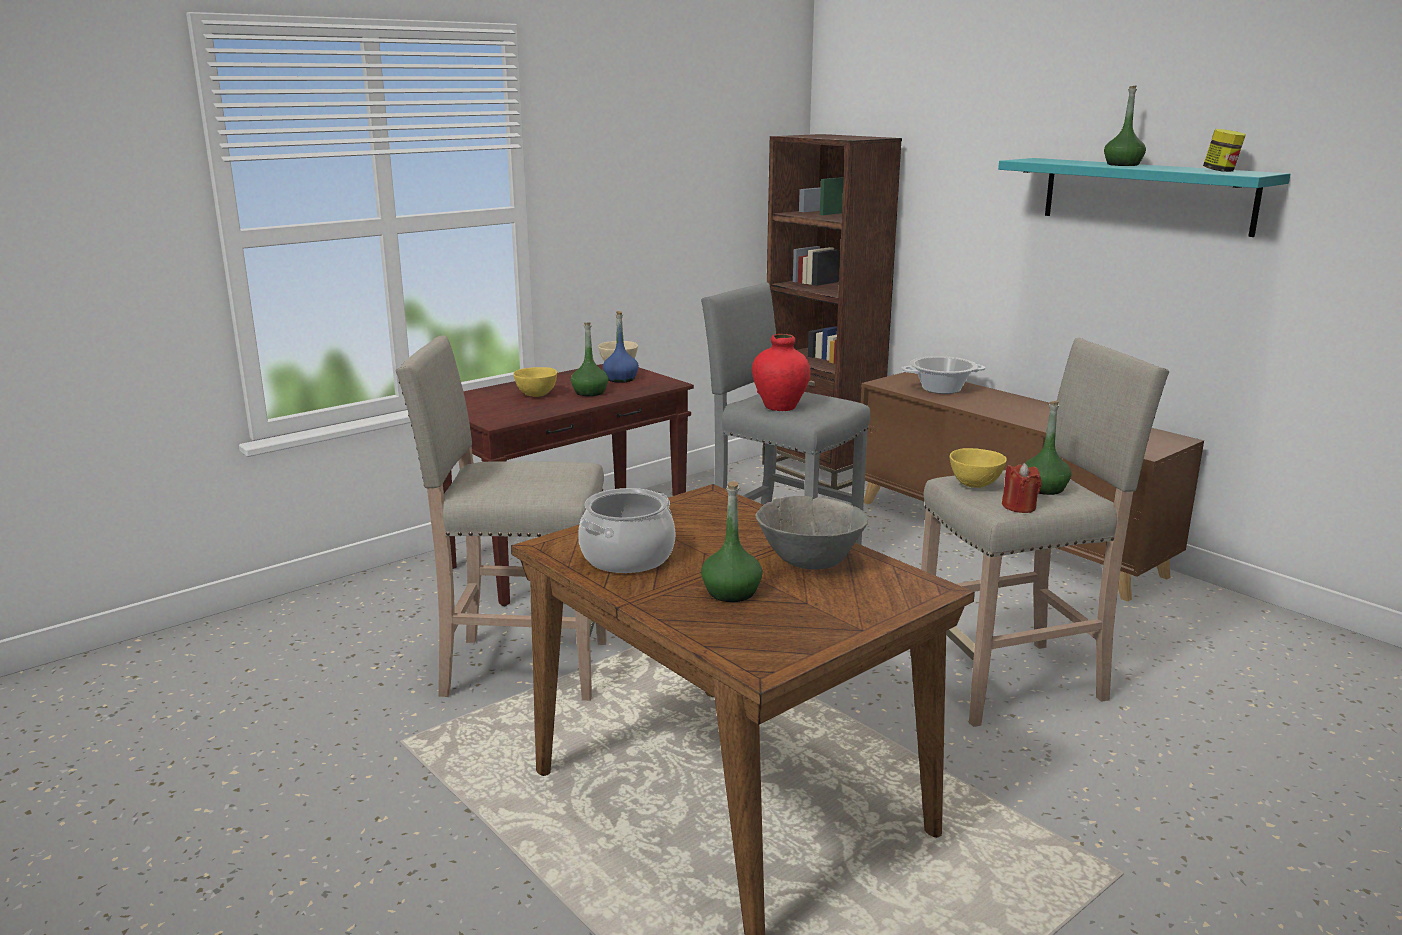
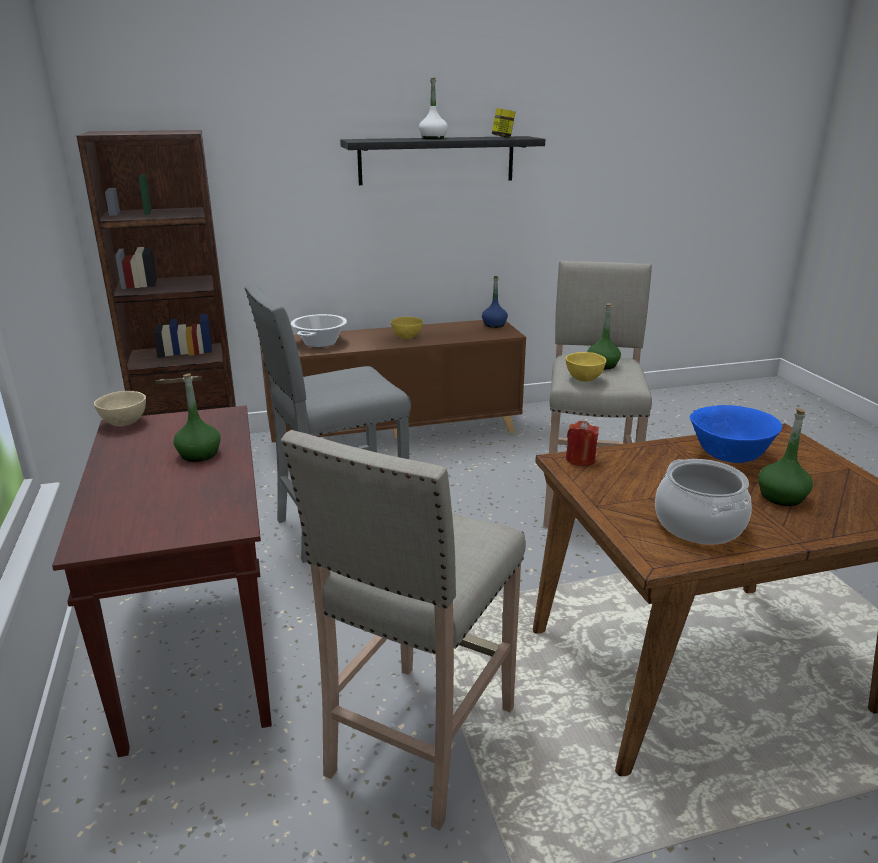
camera: 65 degrees left, 5 degrees up
(536, 395) = (163, 484): yellow bowl -> yellow bowl (407, 337)
(621, 379) = (175, 431): blue bottle -> blue bottle (494, 325)
(780, 407) = (345, 391): red vase -> none
(809, 563) = (729, 458): grey bowl -> blue bowl
(1019, 507) = (632, 379): red candle -> red candle (580, 460)
(1122, 165) = (433, 138): green bottle -> white bottle
(1146, 195) = (437, 160): turquoise shelf -> black shelf

